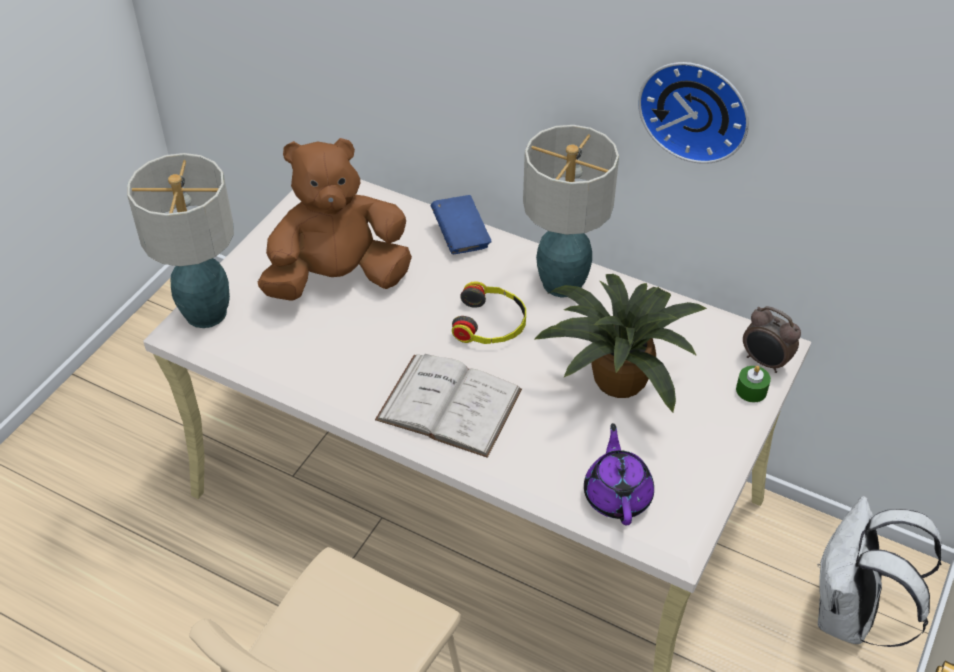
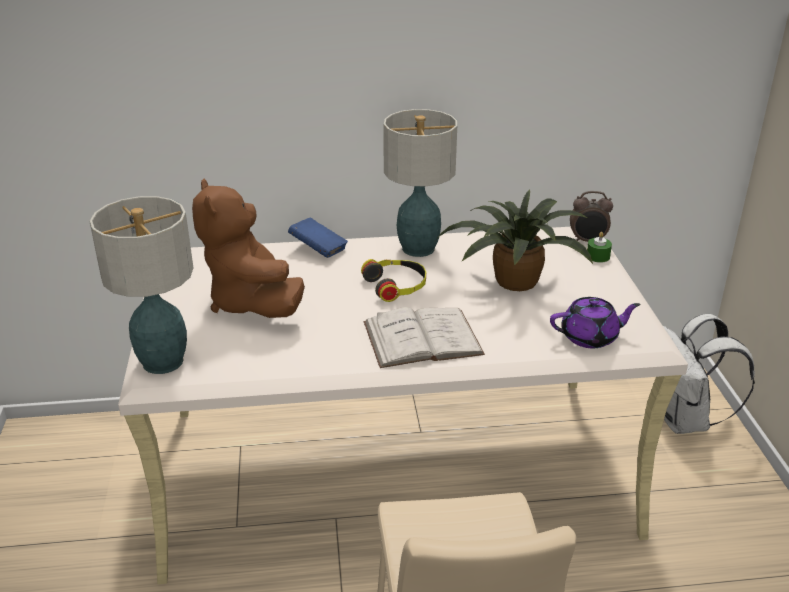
camera: 35 degrees left, 15 degrees down
(338, 278) = (252, 302): brown plush toy -> brown plush toy turned 60 degrees counterclockwise
(617, 495) = (590, 337): purple teapot -> purple teapot turned 120 degrees clockwise
(696, 108) = (489, 67): wall clock -> none

